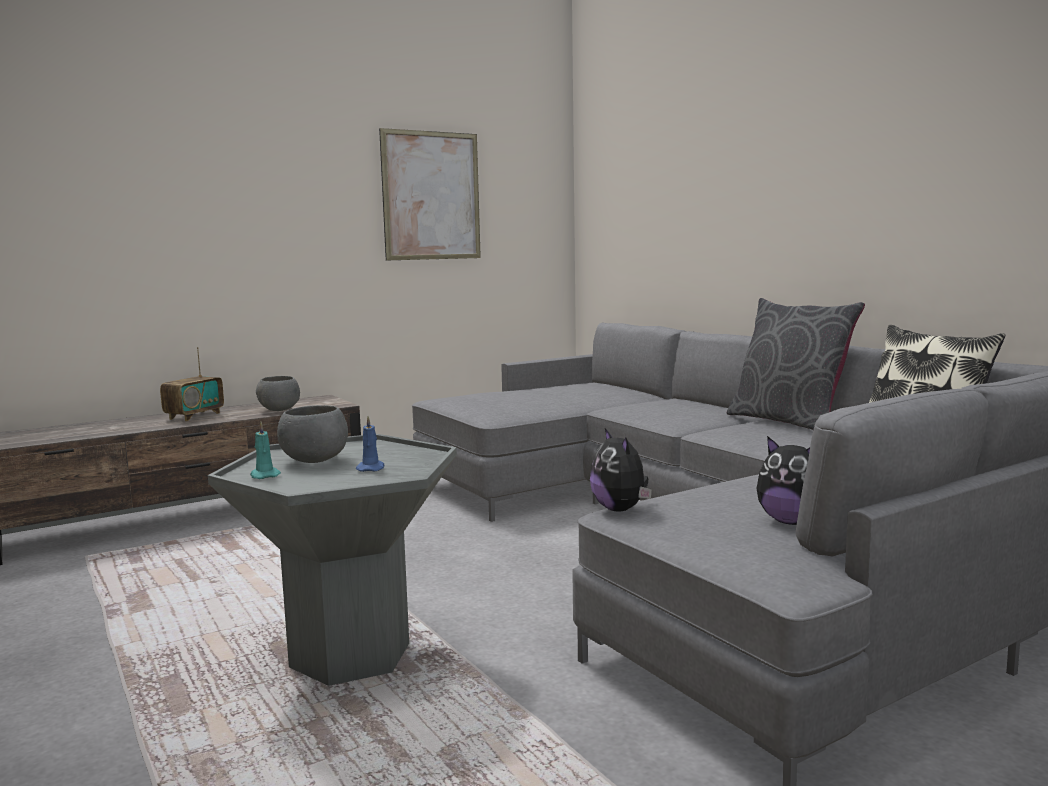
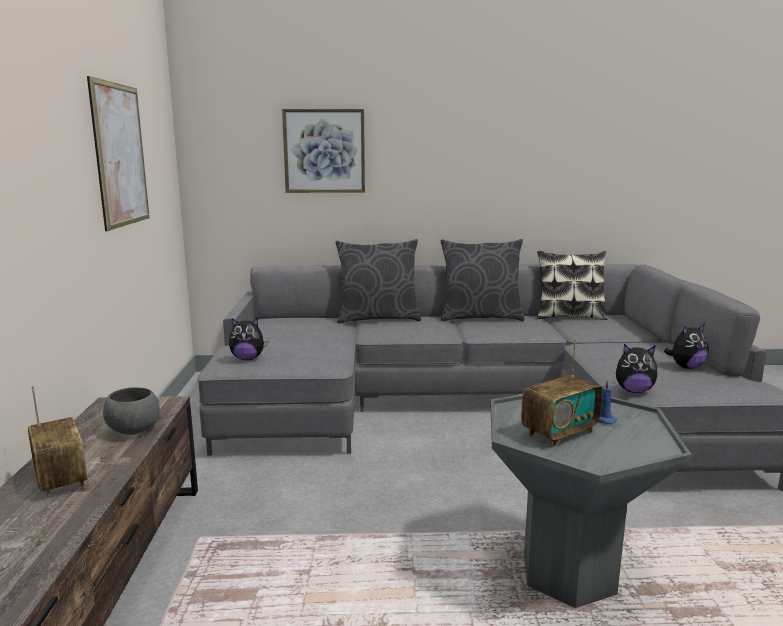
camera: 60 degrees left, 5 degrees up
(264, 475) = (599, 456): turquoise candle -> none
(315, 461) = (559, 433): grey bowl -> radio
(465, 398) = (248, 358): none -> plush toy
(677, 400) = (378, 318): none -> grey pillow
(680, 183) = (324, 151): none -> picture

